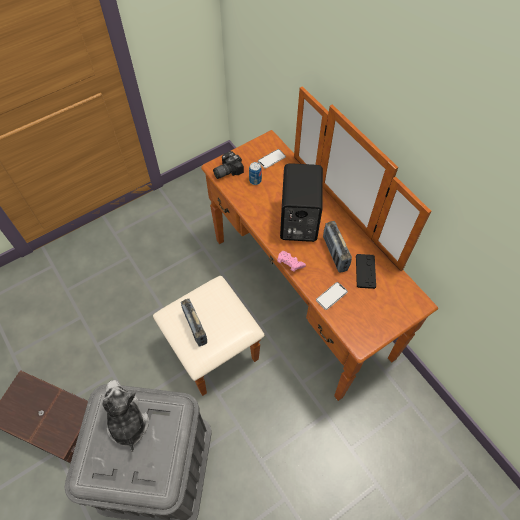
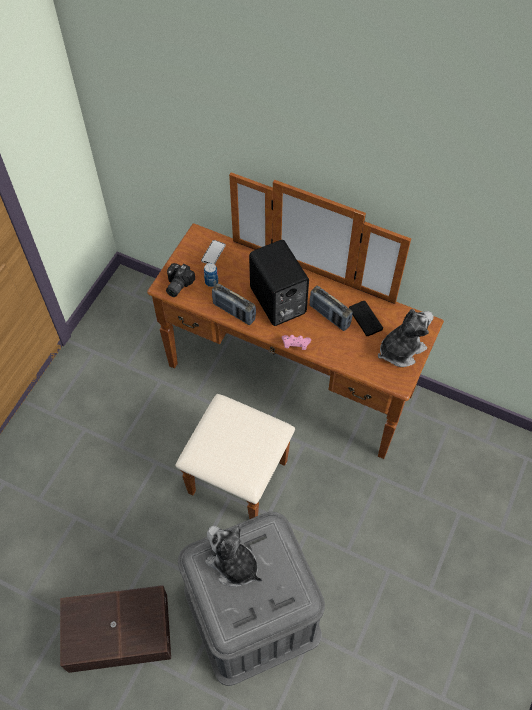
camera: 30 degrees left, 0 degrees up
(195, 327) = (228, 454): radio -> radio (234, 312)
(331, 296) = (350, 355): phone -> none
(380, 314) = (400, 349): none -> plush toy

